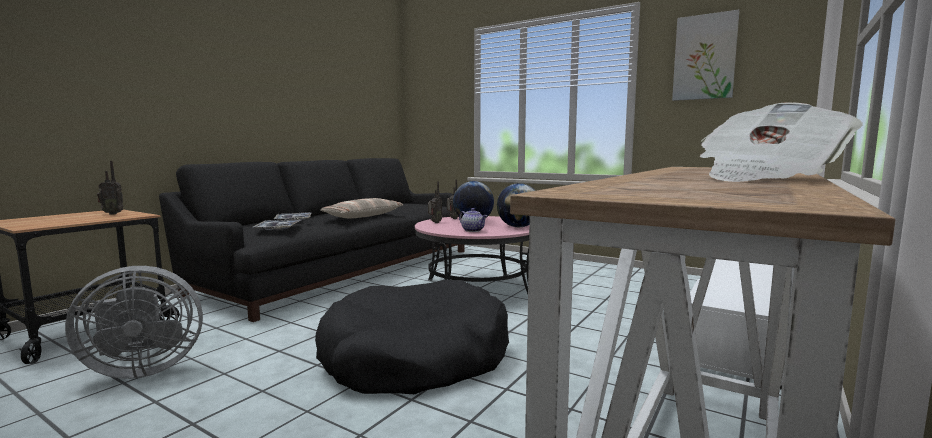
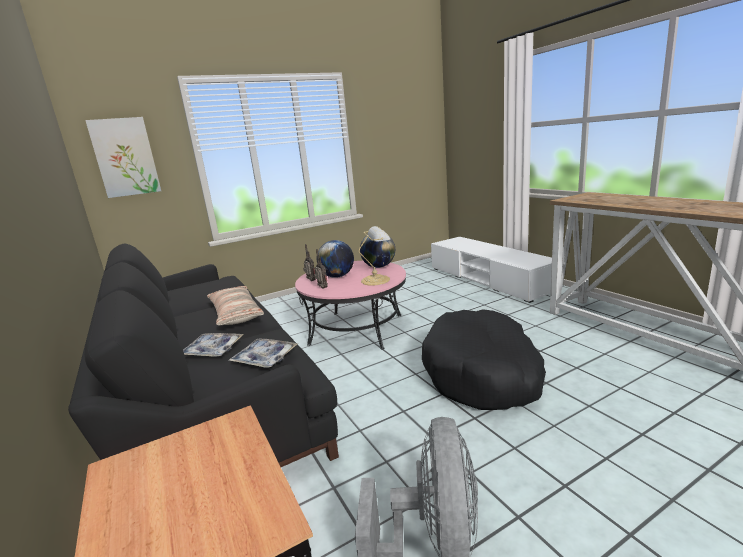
camera: 60 degrees left, 10 degrees up
(113, 213) = (176, 455): radio -> none
(473, 230) = (377, 280): teapot -> table lamp
(704, 57) = (387, 119): picture -> picture (125, 157)
(765, 179) = (686, 201): newspaper -> none

